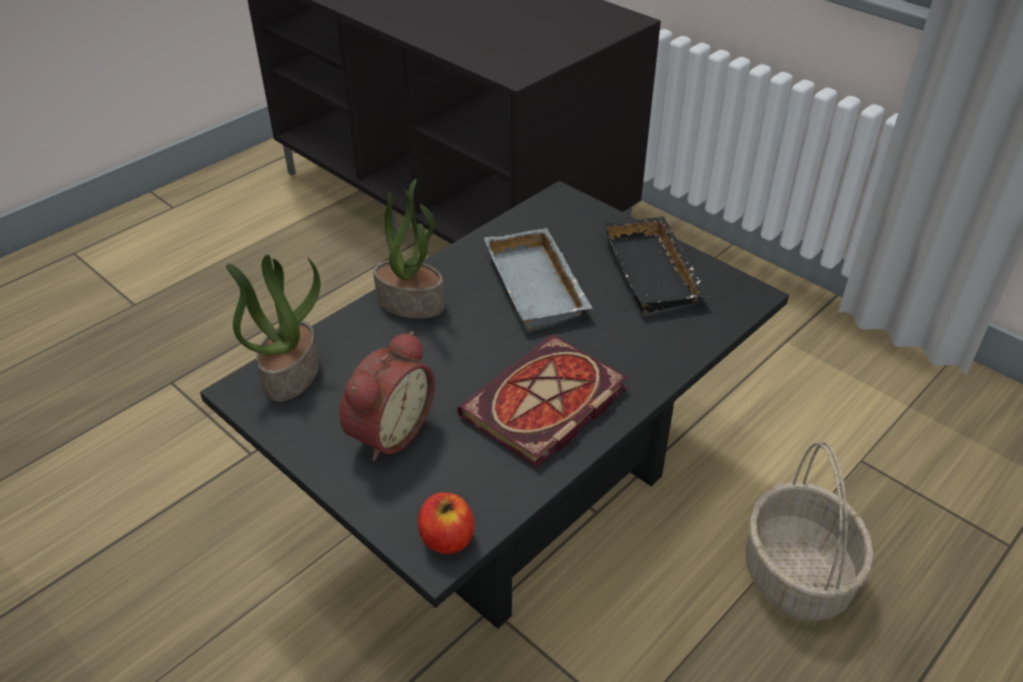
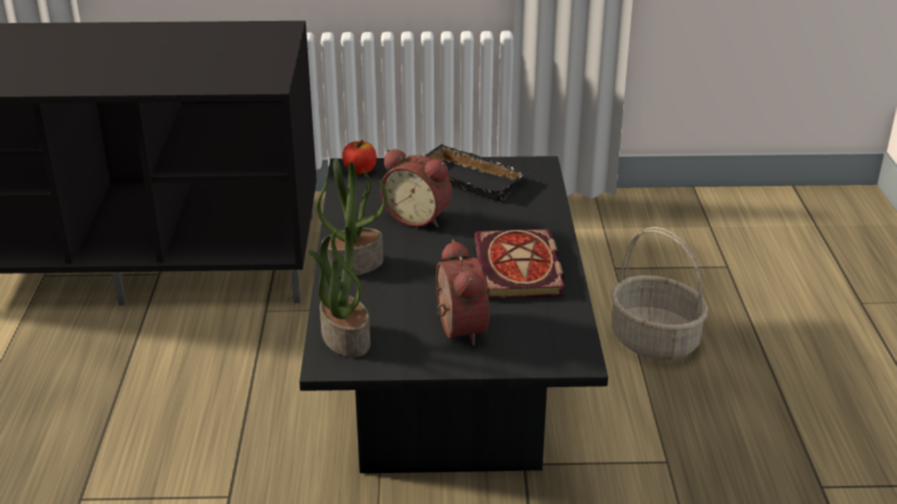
camera: 45 degrees left, 10 degrees down
(447, 539) = (572, 351): apple -> apple (360, 170)
(540, 286) = (418, 217): grey tray -> alarm clock

